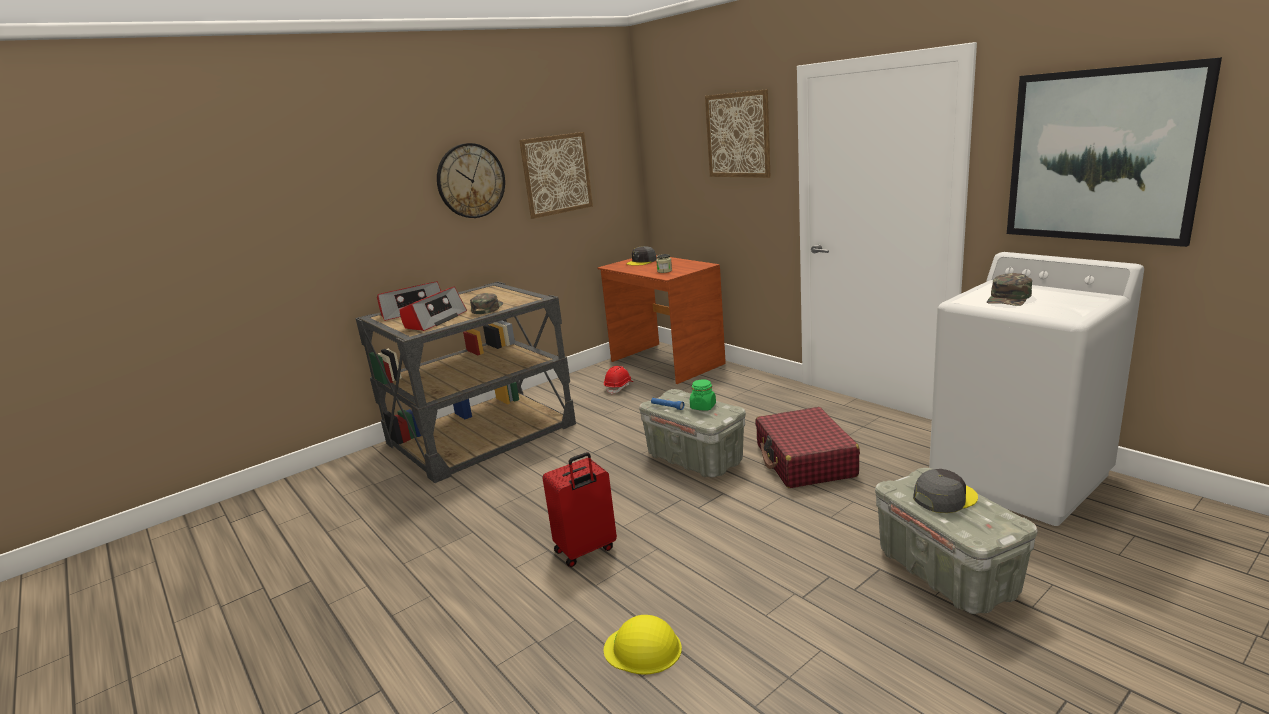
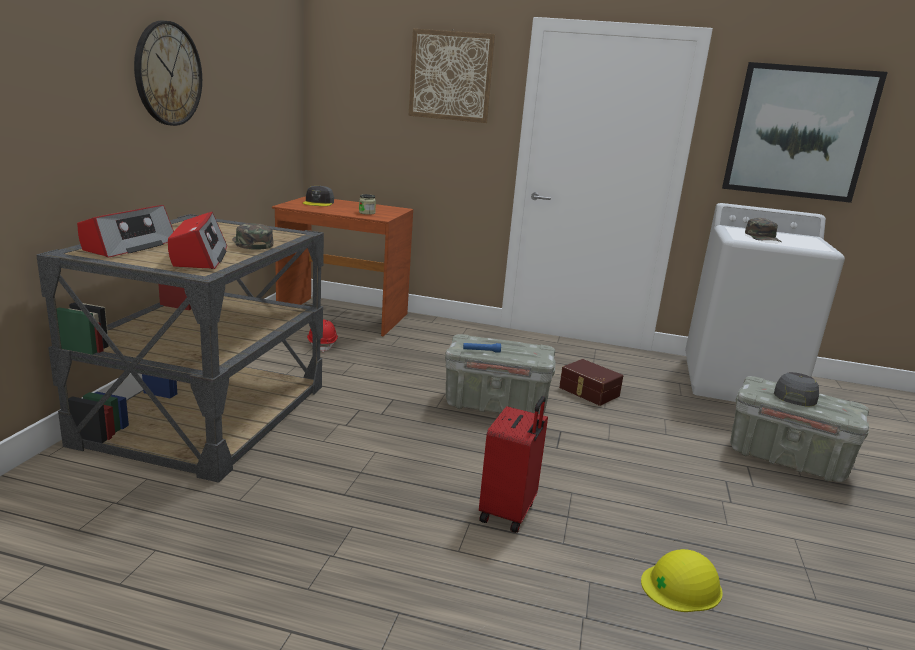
camera: 40 degrees left, 0 degrees up
(556, 173) = (242, 85): picture -> none
(703, 406) = (515, 347): green jar -> none
(805, 461) = (588, 392): red suitcase -> brown storage box

